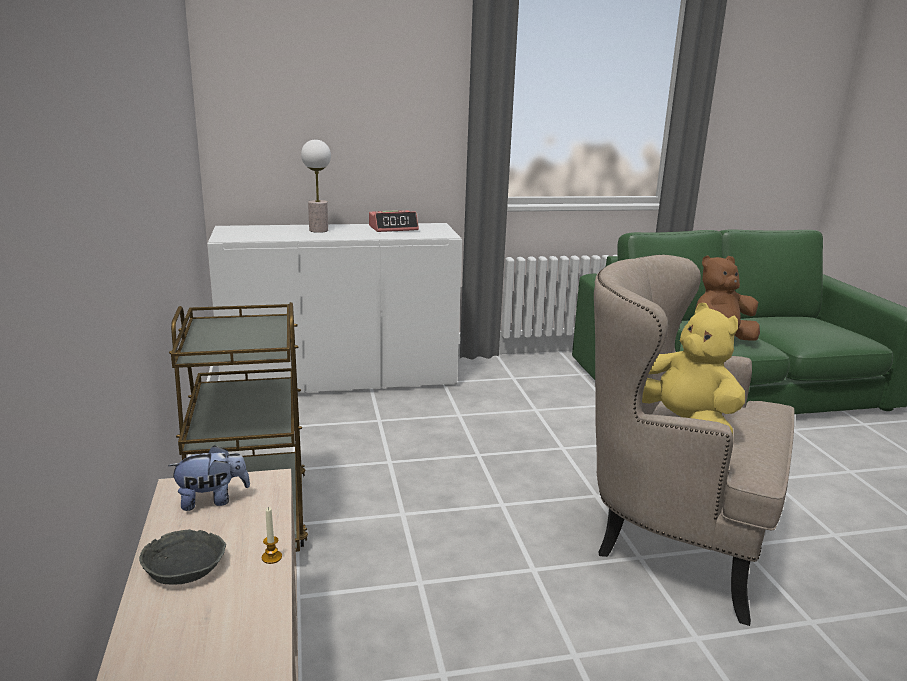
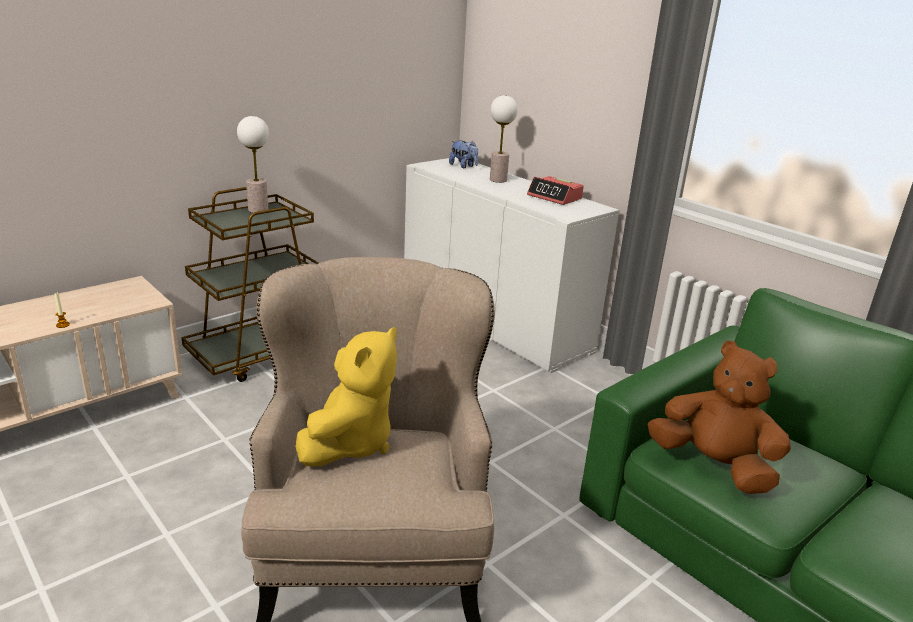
camera: 60 degrees right, 5 degrees up
(185, 564) = (50, 306): grey bowl -> none
(209, 330) = (258, 210): none -> table lamp
(212, 500) = (122, 294): plush toy -> plush toy (463, 166)

